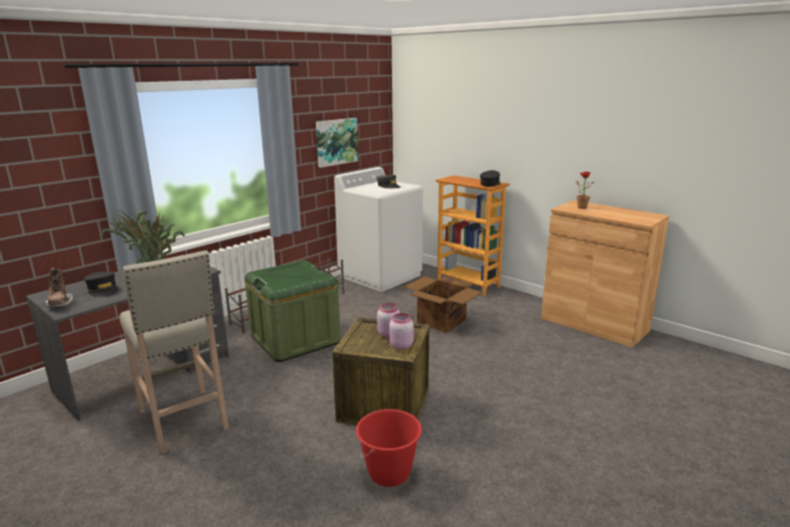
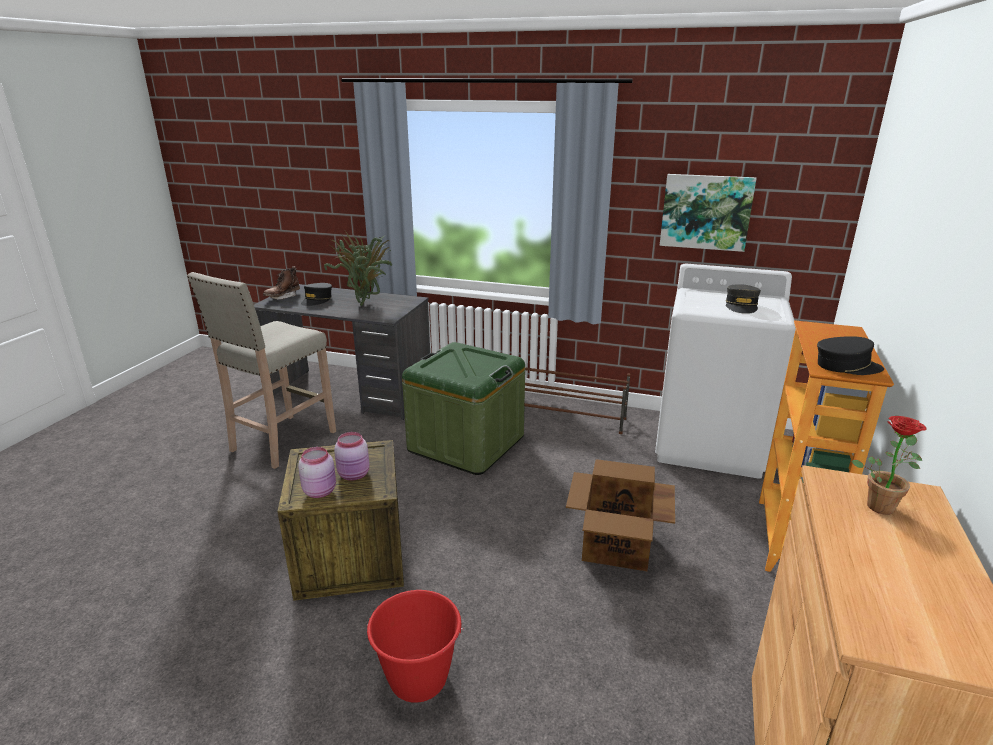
camera: 65 degrees right, 5 degrees up
(389, 473) = (210, 604): red bucket -> red bucket (418, 679)

